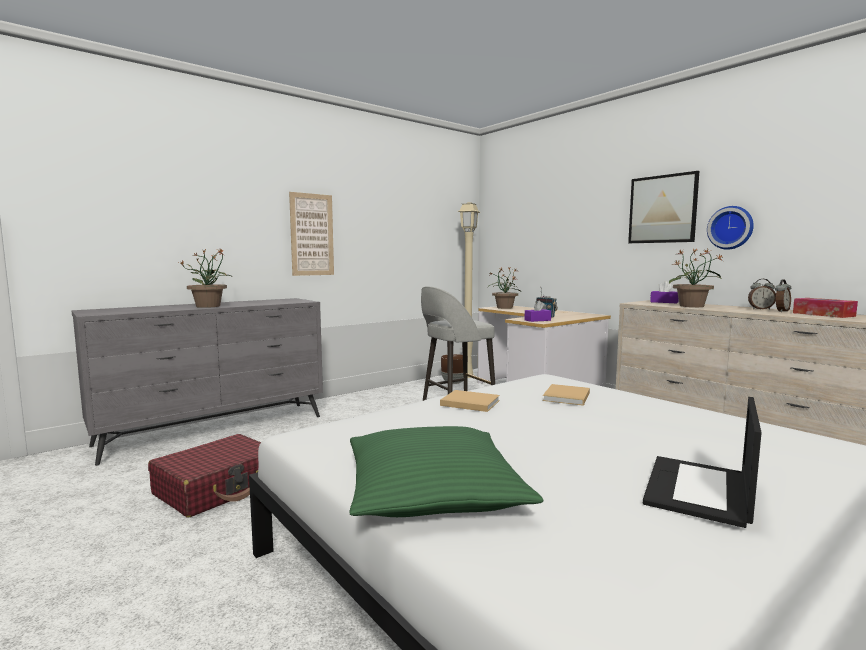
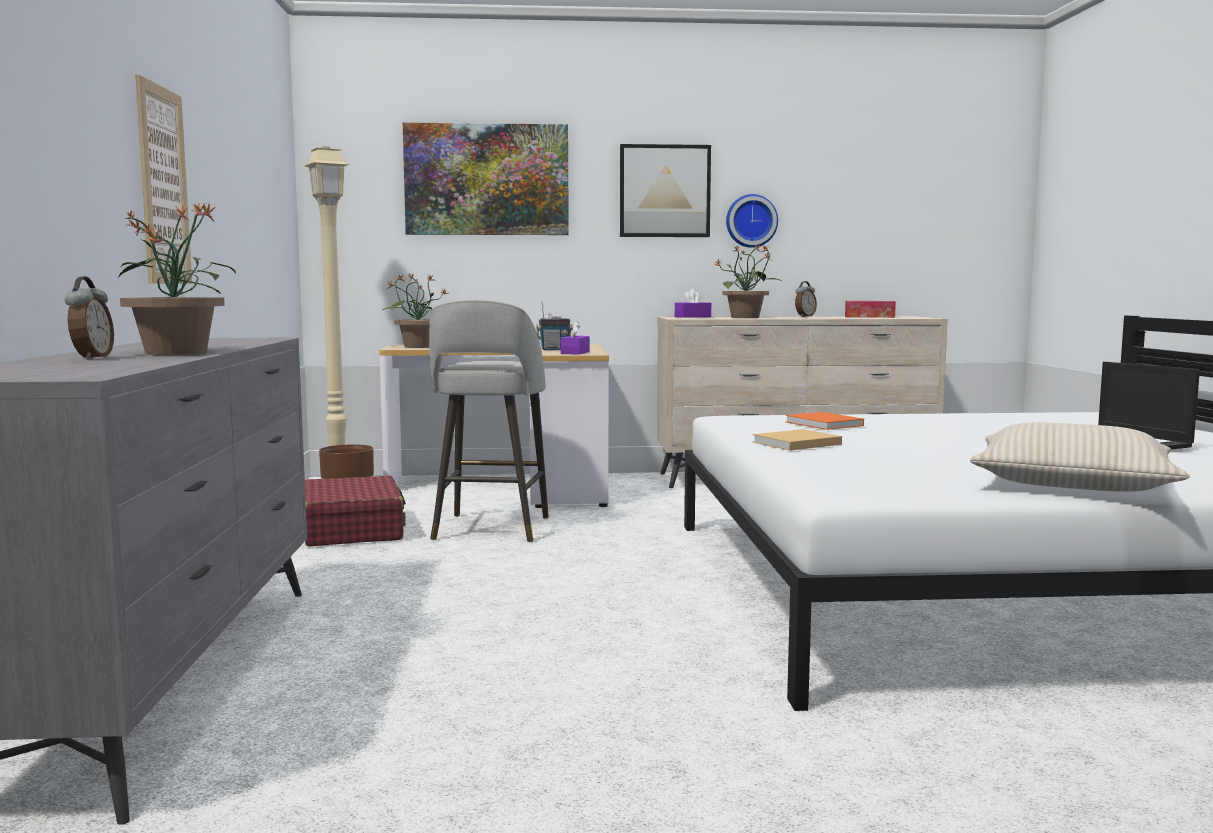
camera: 55 degrees left, 0 degrees up
(218, 488) = (513, 708): red suitcase -> red suitcase (353, 530)
(432, 491) = (1072, 483): green pillow -> beige pillow
(556, 211) = (487, 180): none -> picture
(566, 397) = (825, 424): beige book -> orange book
(781, 311) = (830, 317): alarm clock -> alarm clock (91, 358)

